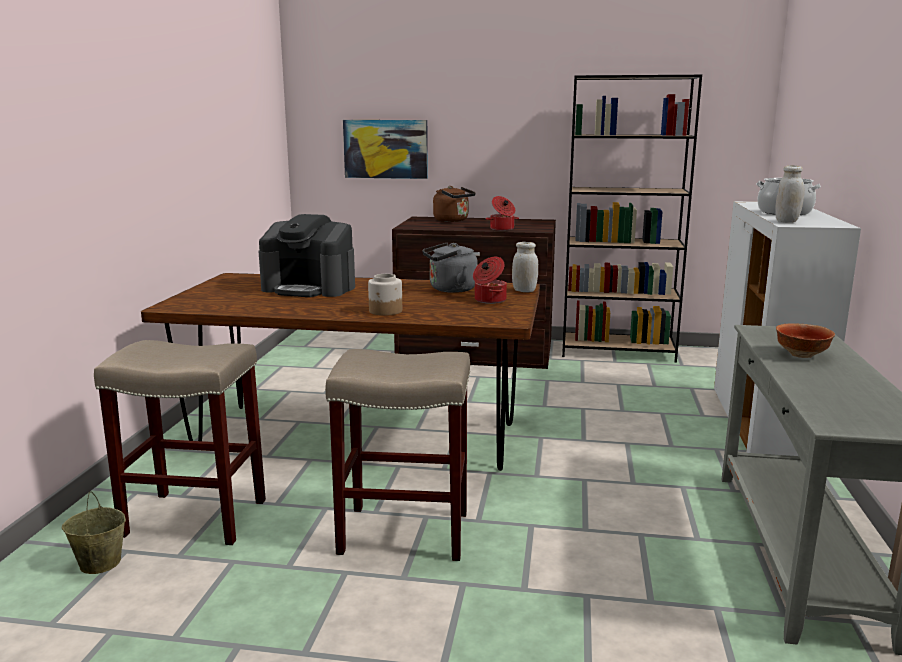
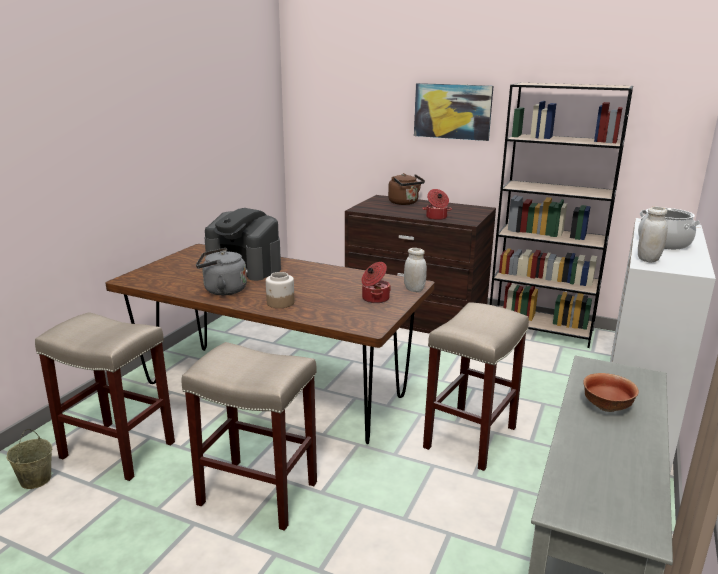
camera: 15 degrees right, 5 degrees up
(386, 149) = (358, 136): picture -> picture (452, 111)
(450, 289) = (353, 281): grey kettle -> grey kettle (222, 290)
(608, 451) = (470, 438): none -> beige stool

